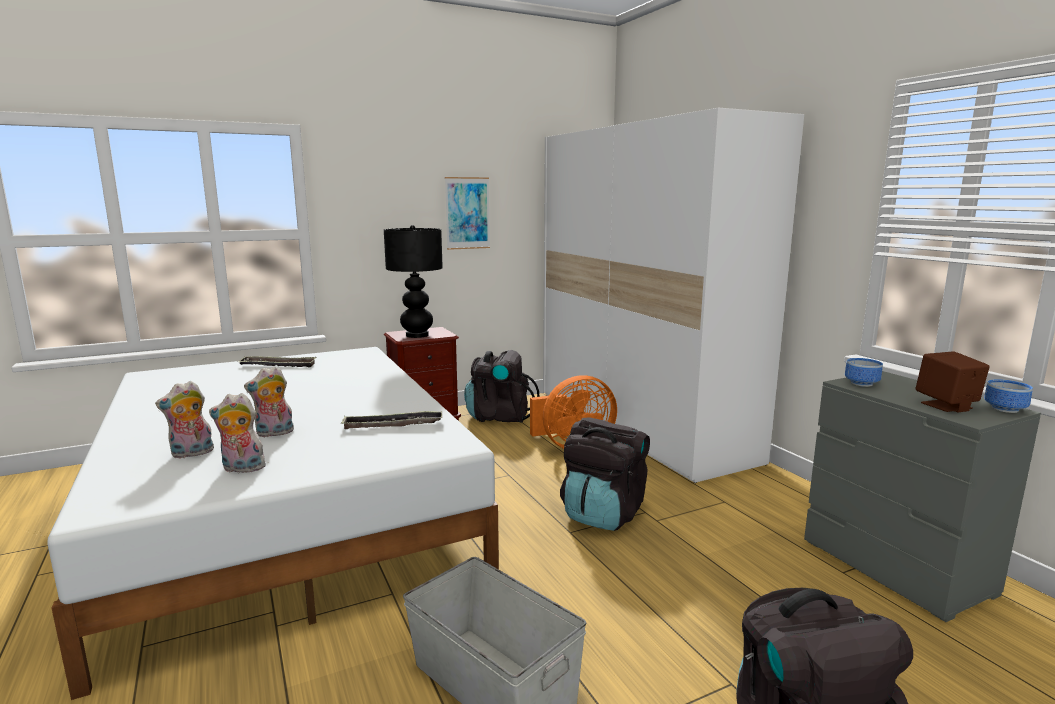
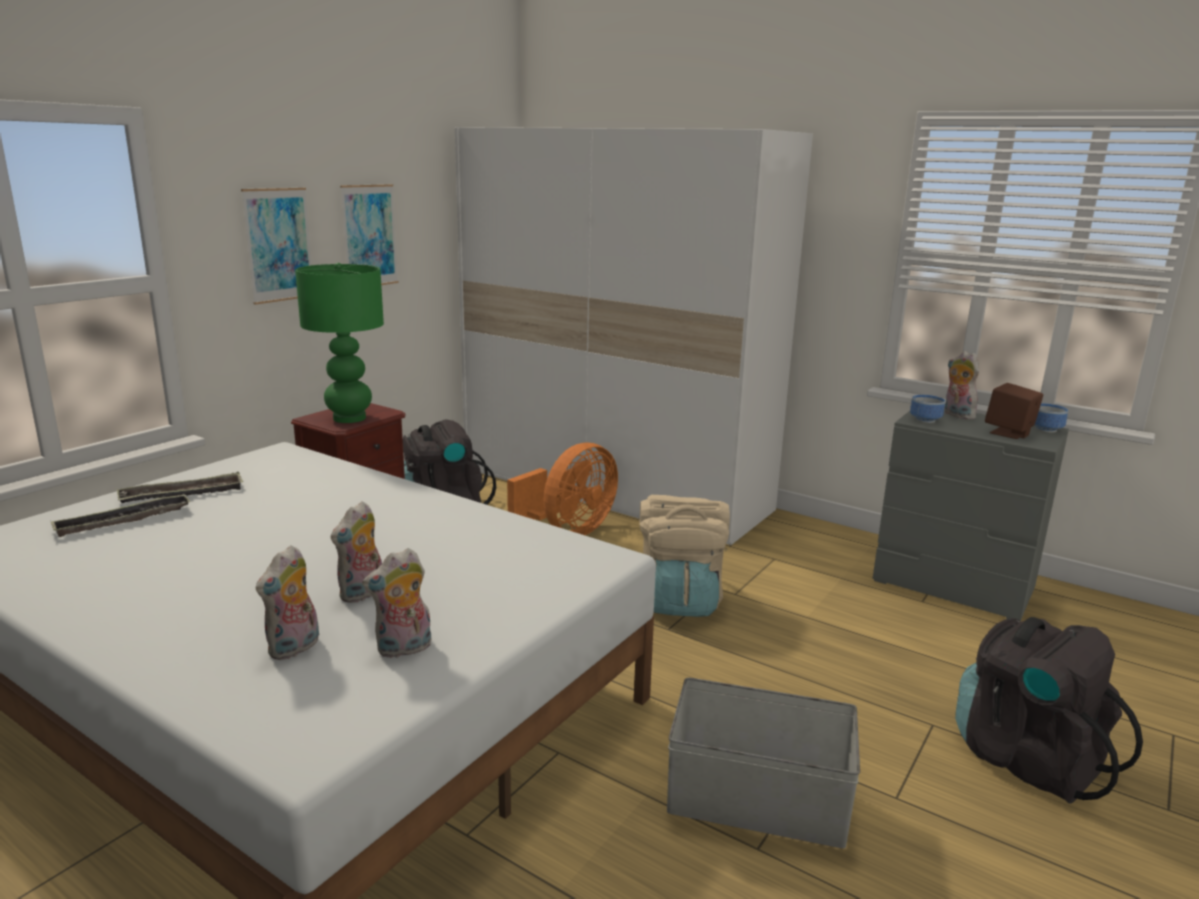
camera: 30 degrees left, 5 degrees up
(393, 215) = (279, 245): none -> picture
(393, 425) = (497, 549): tray -> tray (123, 521)
(417, 335) = (349, 418): black table lamp -> green table lamp
(603, 514) = (679, 600): black backpack -> beige backpack
(908, 384) = (956, 415): none -> plush toy

